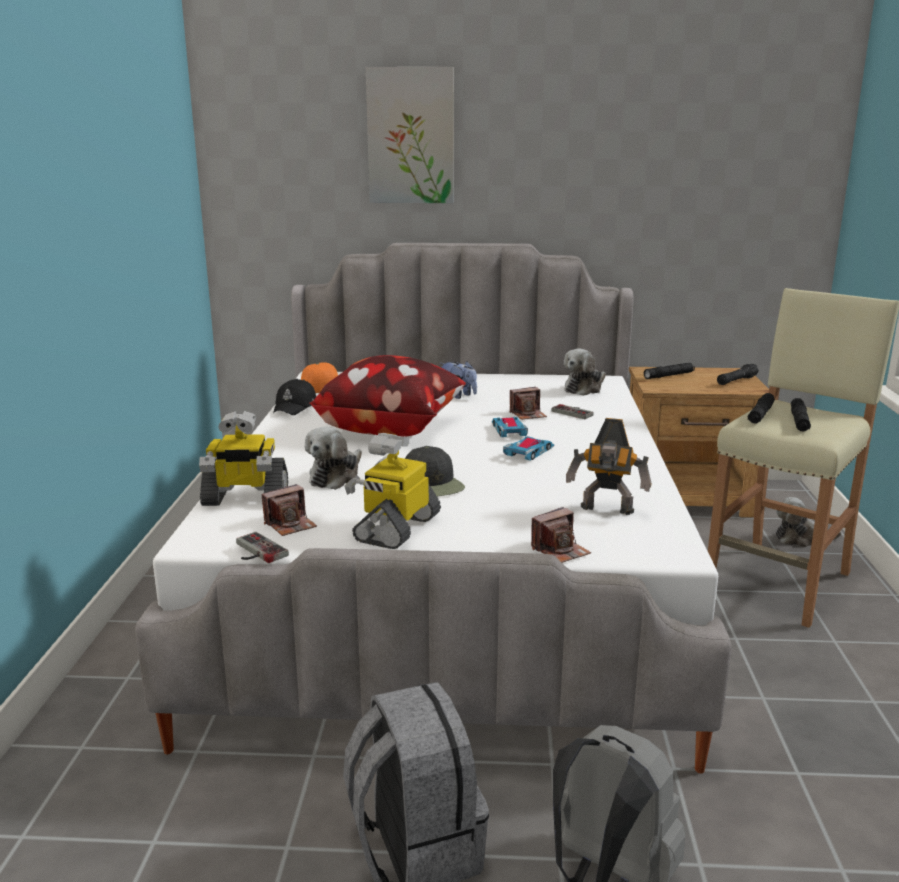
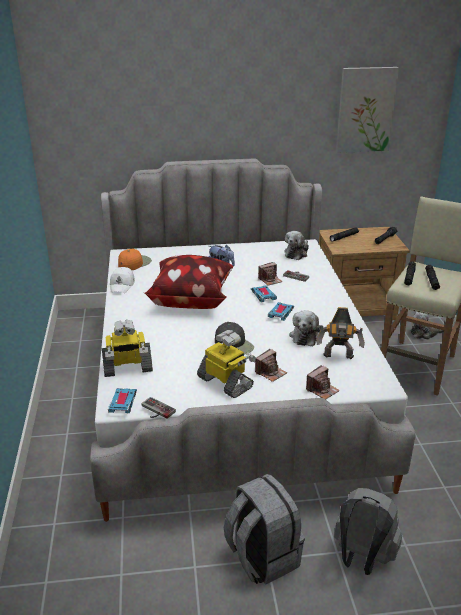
camera: 10 degrees left, 10 degrees up
(211, 539) = (123, 403): none -> toy car
(290, 525) = (164, 386): camera -> camera (270, 373)
(295, 407) = (122, 285): black cap -> white cap
(336, 476) = (174, 344): plush toy -> plush toy (305, 336)
(396, 528) = (226, 382): toy robot -> toy robot turned 120 degrees clockwise
(411, 136) = (175, 91): picture -> picture (365, 110)

